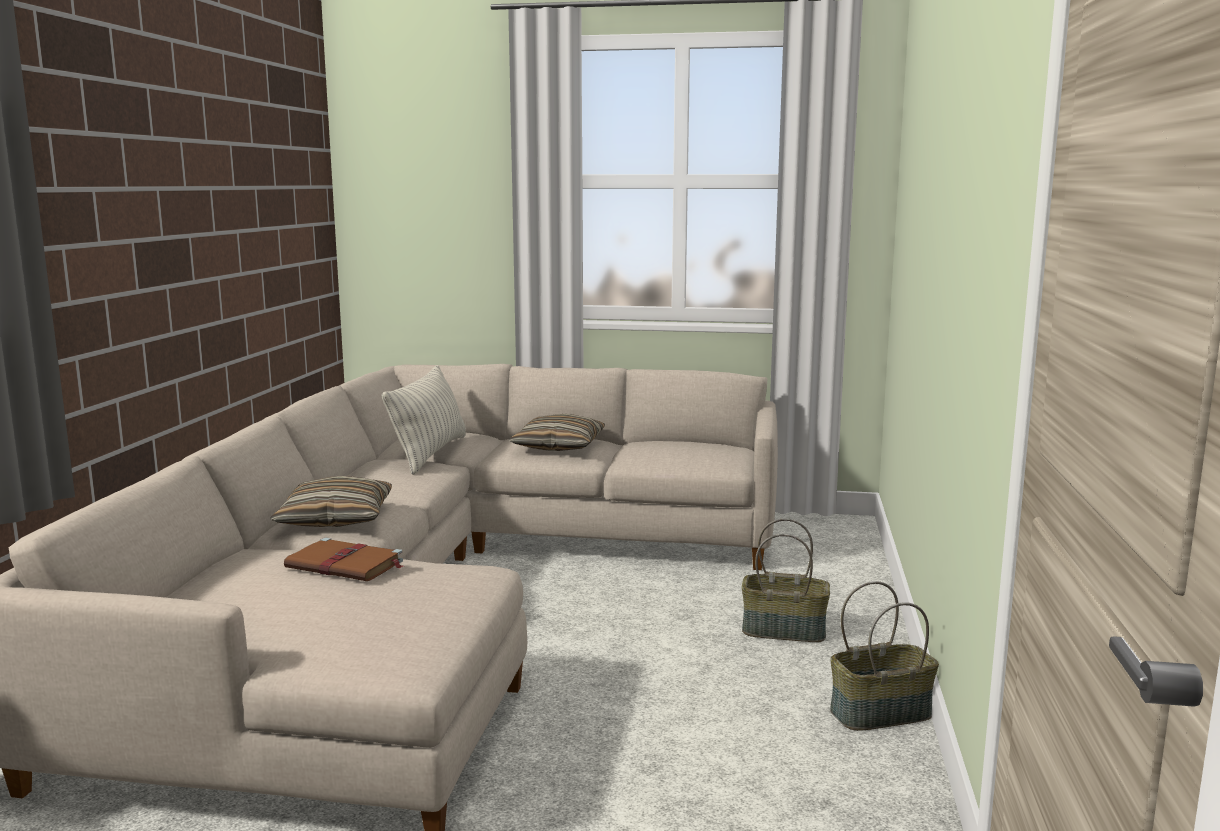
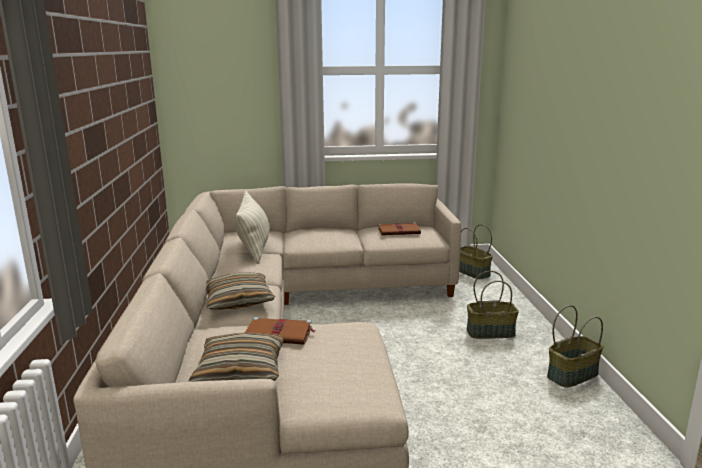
camera: 15 degrees left, 5 degrees up
(559, 446) = (327, 235): pillow -> pillow (240, 370)
(681, 449) = (399, 231): none -> brown book
(824, 537) = (471, 272): none -> basket

